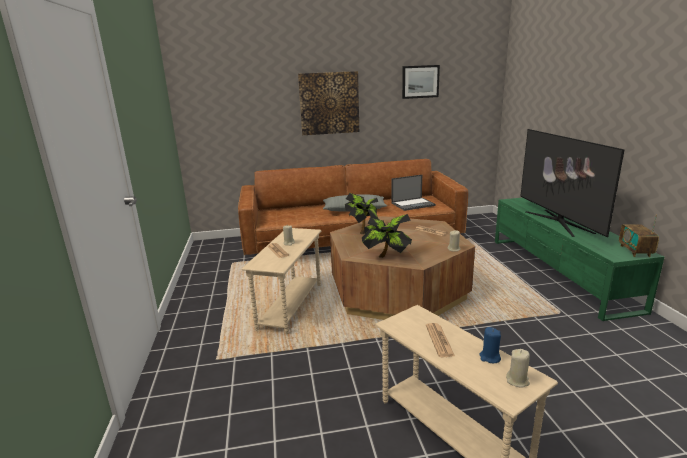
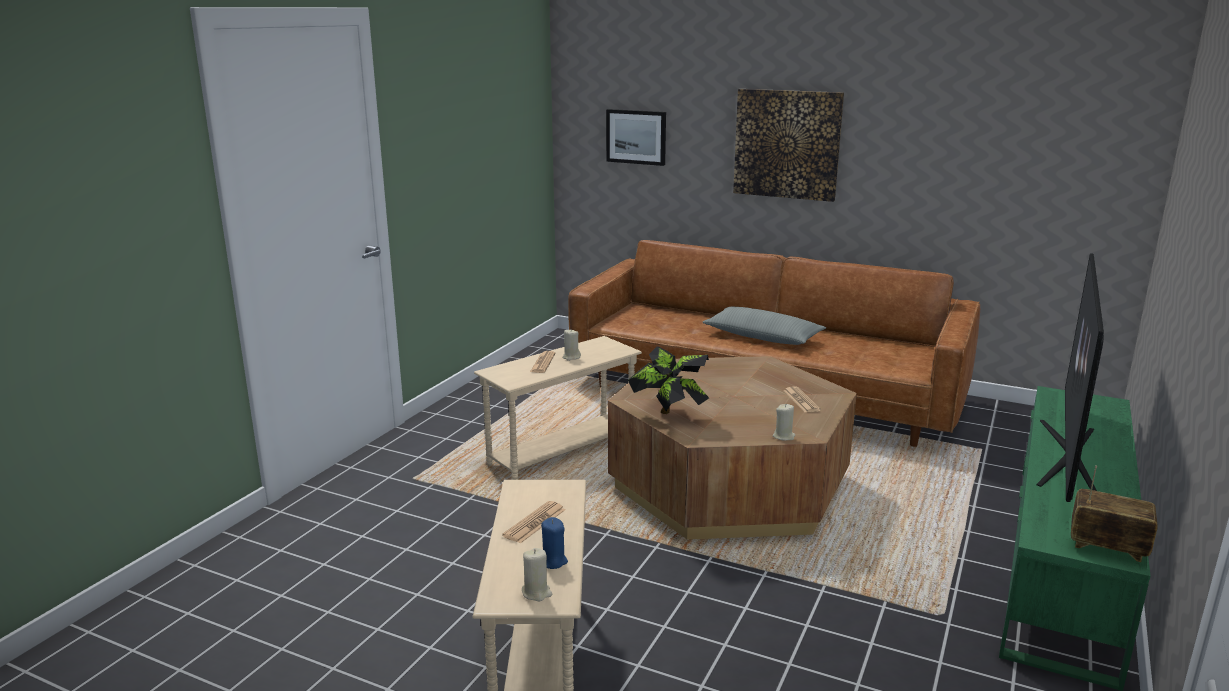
camera: 35 degrees right, 0 degrees up
(363, 231) = (703, 371): potted plant -> none
(413, 204) = (872, 353): laptop -> none
(420, 81) = (969, 122): picture -> picture (636, 137)
(635, 251) = (1107, 547): radio -> radio turned 75 degrees clockwise

